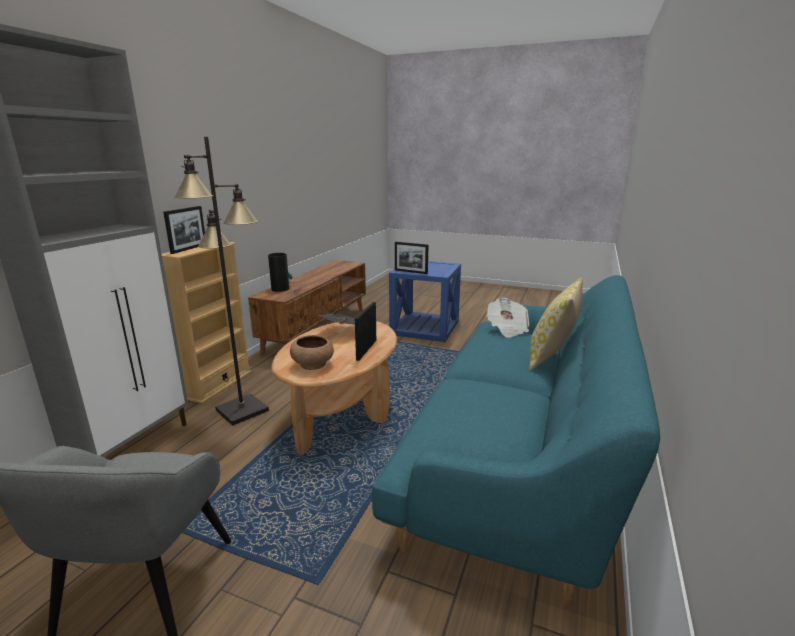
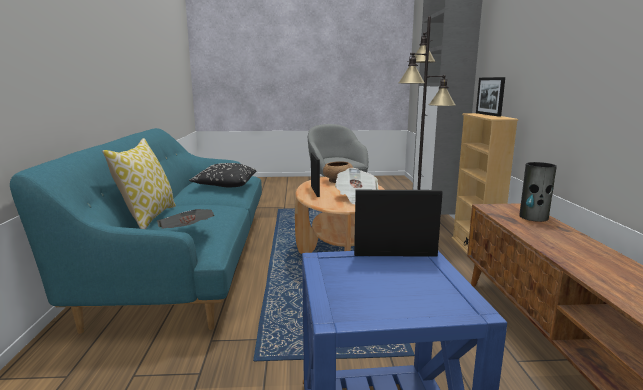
camera: 155 degrees right, 5 degrees down
(464, 407) = (225, 185): none -> black pillow

